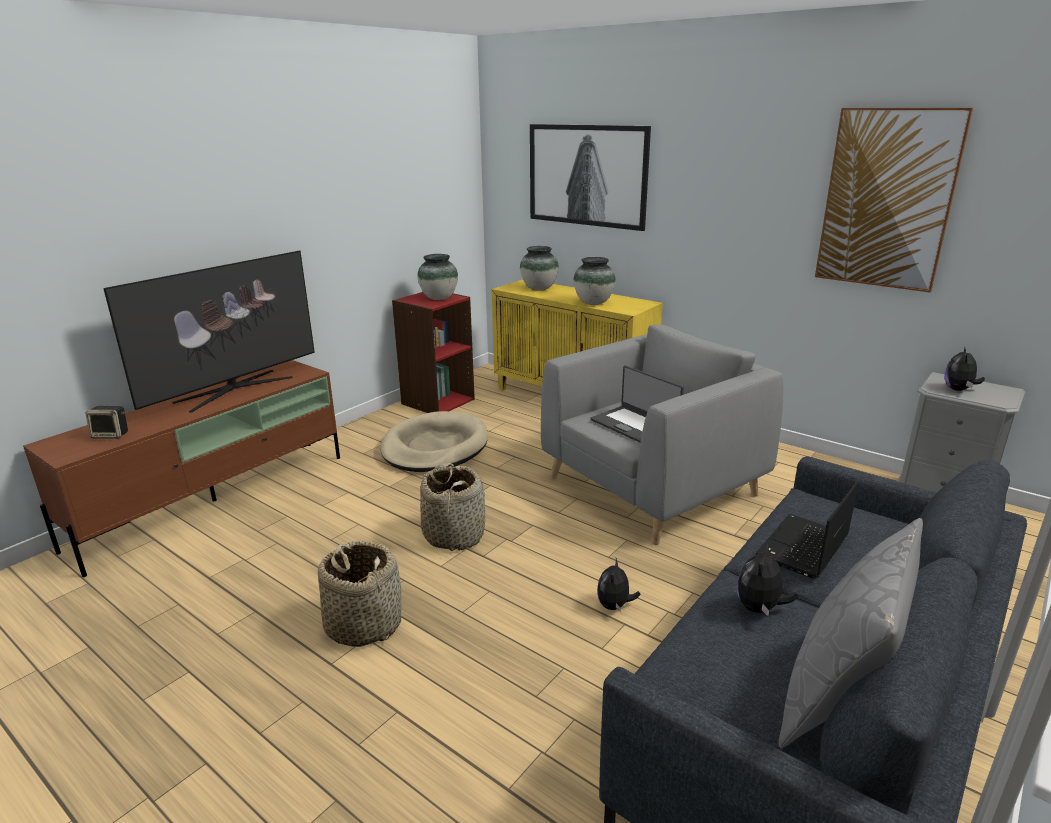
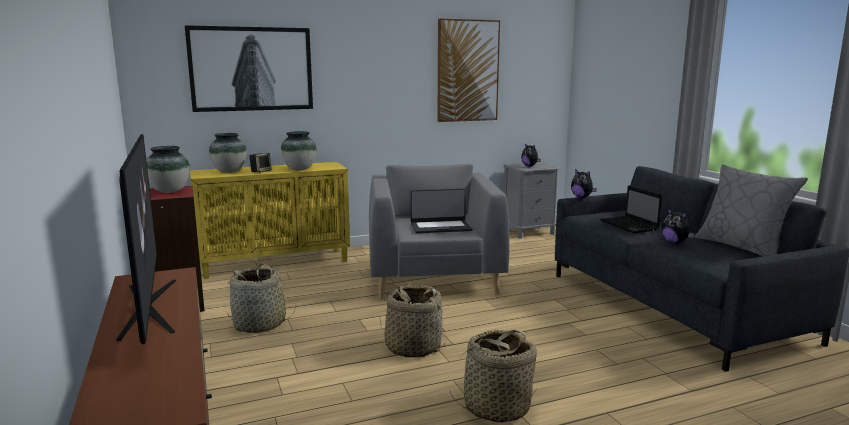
camera: 60 degrees left, 10 degrees down
(111, 435) = (156, 381): speaker -> speaker (261, 171)
(435, 447) = (260, 324): beige dog bed -> basket
(615, 606) = (549, 320): plush toy -> plush toy (582, 197)

